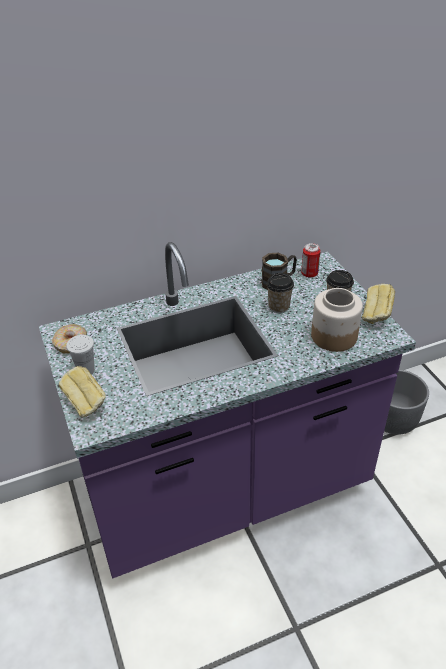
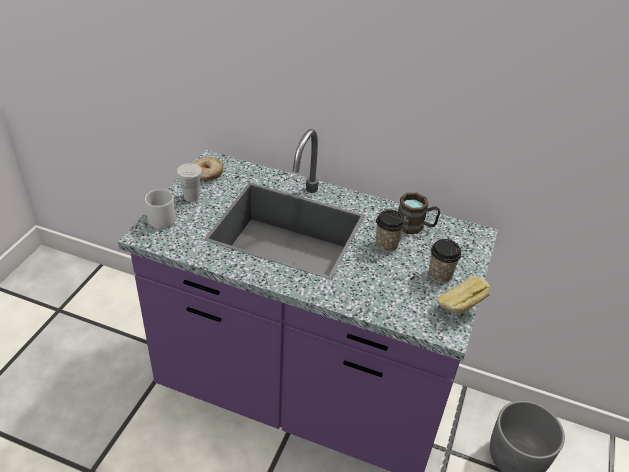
camera: 40 degrees right, 0 degrees up
(86, 404) = (162, 218): bread -> grey mug
(309, 274) = (452, 237): can -> none
(333, 336) = (397, 297): jar -> none

